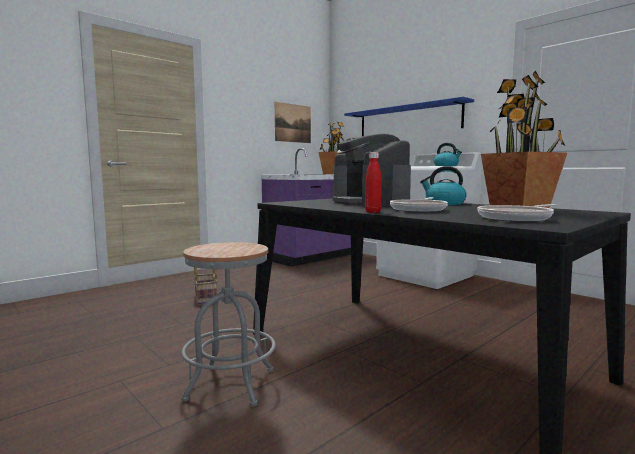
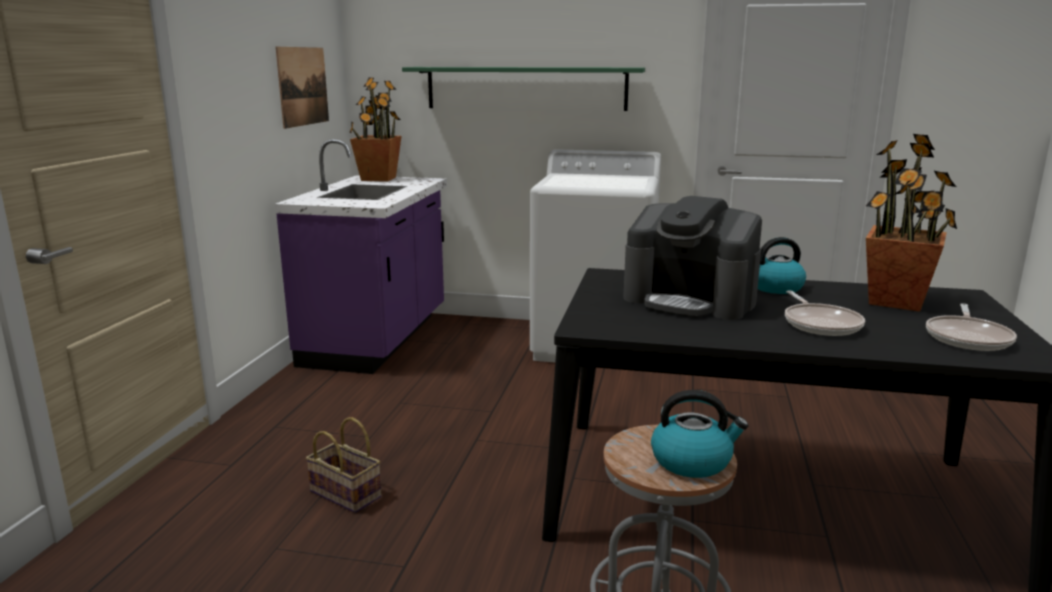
camera: 35 degrees left, 10 degrees up
(373, 212) = (808, 348): red bottle -> none
(407, 120) = (526, 88): blue shelf -> green shelf
(446, 166) = (623, 178): kettle -> kettle (692, 461)

